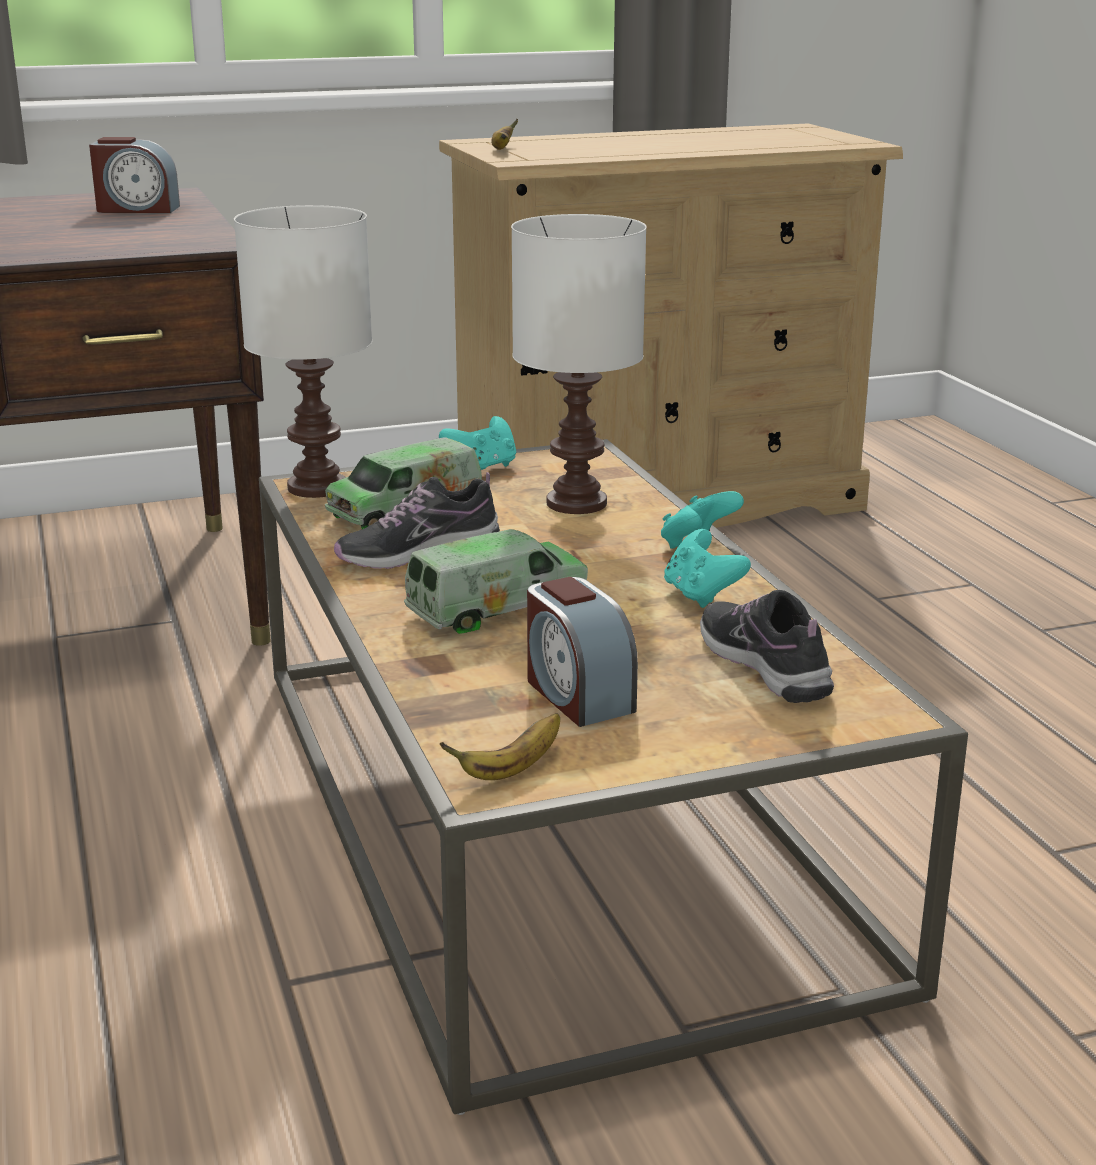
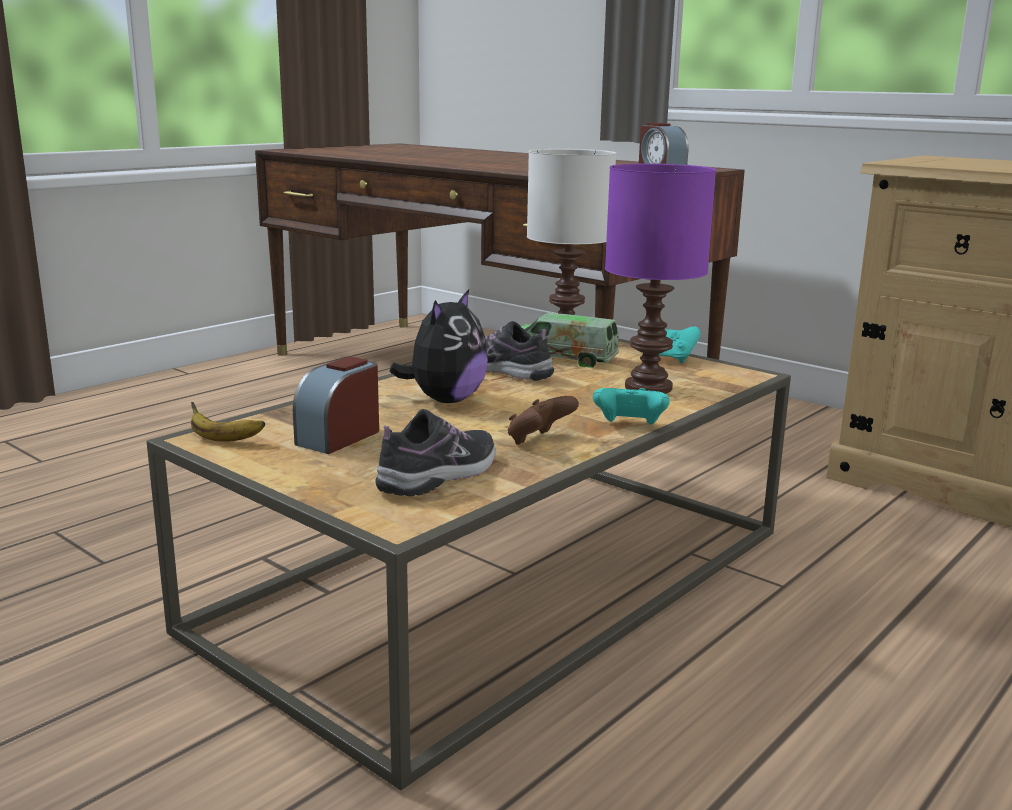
camera: 60 degrees right, 5 degrees down
(497, 607) = (445, 400): toy truck -> plush toy
(502, 149) = (927, 160): banana -> none
(576, 502) = (649, 387): white table lamp -> purple table lamp
(701, 595) = (539, 441): turquoise game controller -> brown game controller

